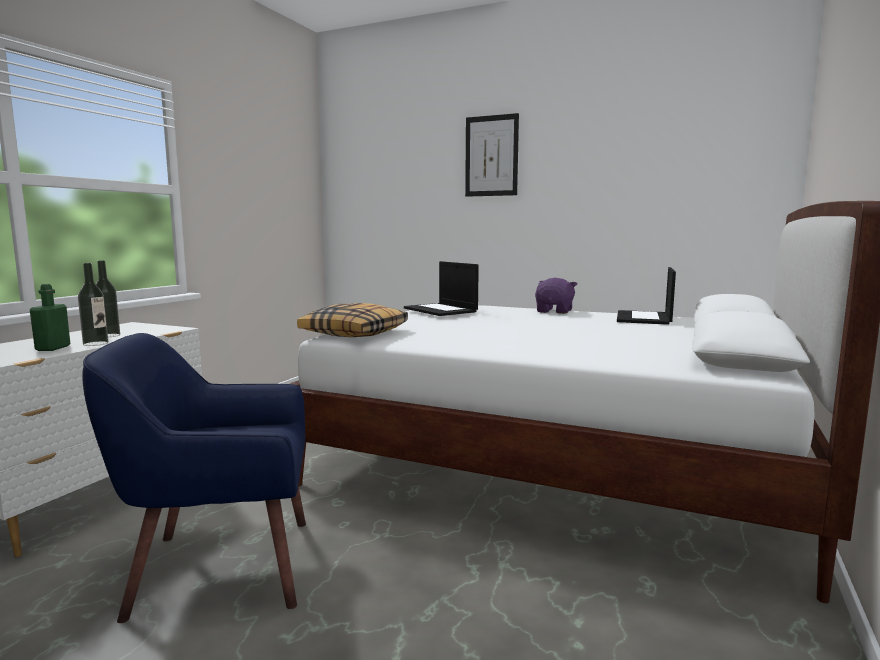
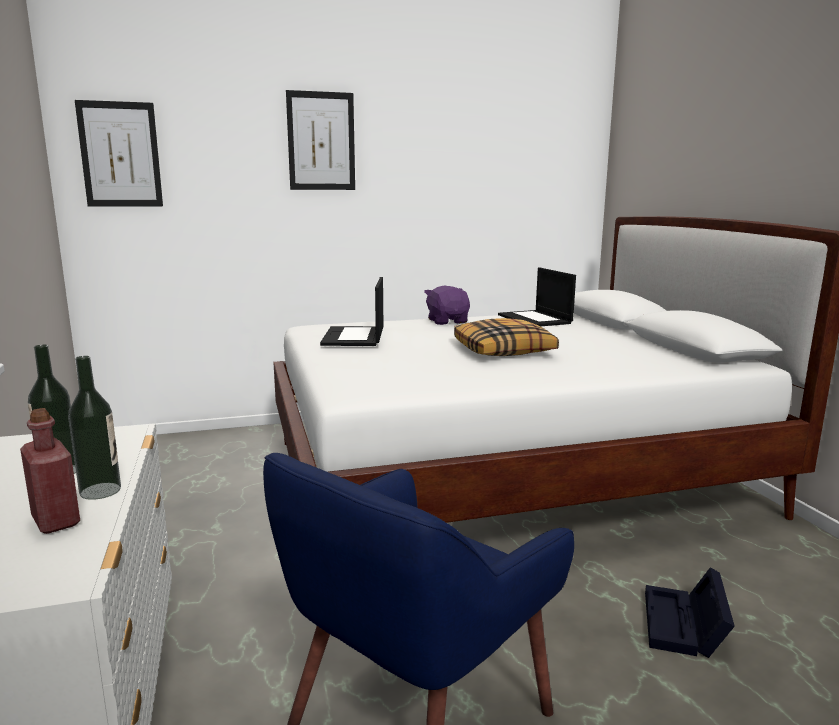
camera: 40 degrees left, 5 degrees up
(53, 348) = (56, 520): green bottle -> red bottle
(355, 333) = (364, 387): pillow -> pillow (504, 350)
(358, 175) = (120, 155): none -> picture
(441, 310) = (354, 337): laptop -> laptop turned 75 degrees clockwise
(495, 618) = (684, 627): none -> black storage box

